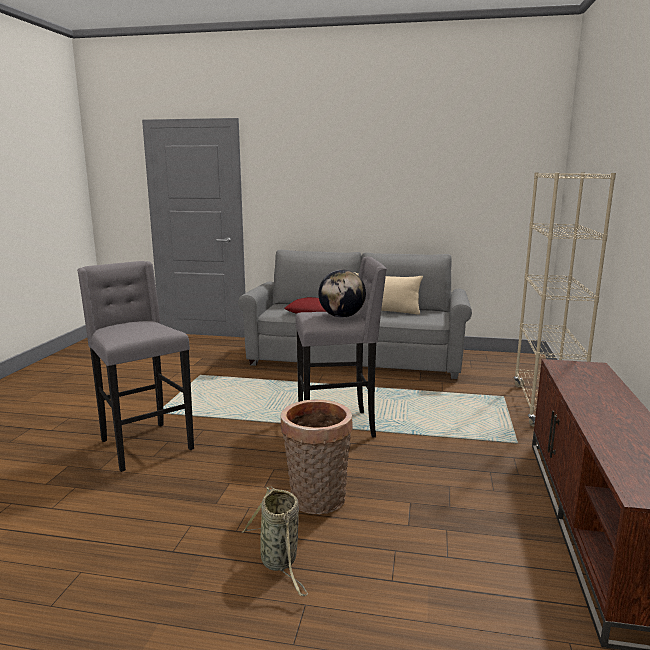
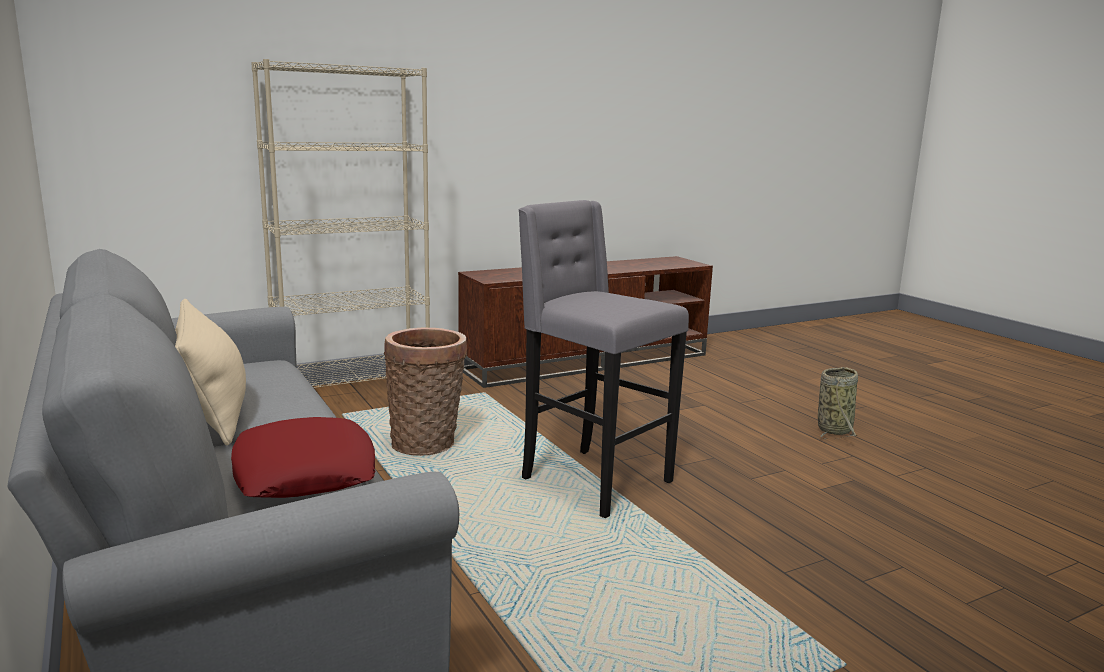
camera: 130 degrees left, 0 degrees up
(144, 445) = (911, 595): grey stool -> none
(317, 502) = (750, 440): basket -> basket (427, 443)
(341, 316) = (601, 297): globe -> none

